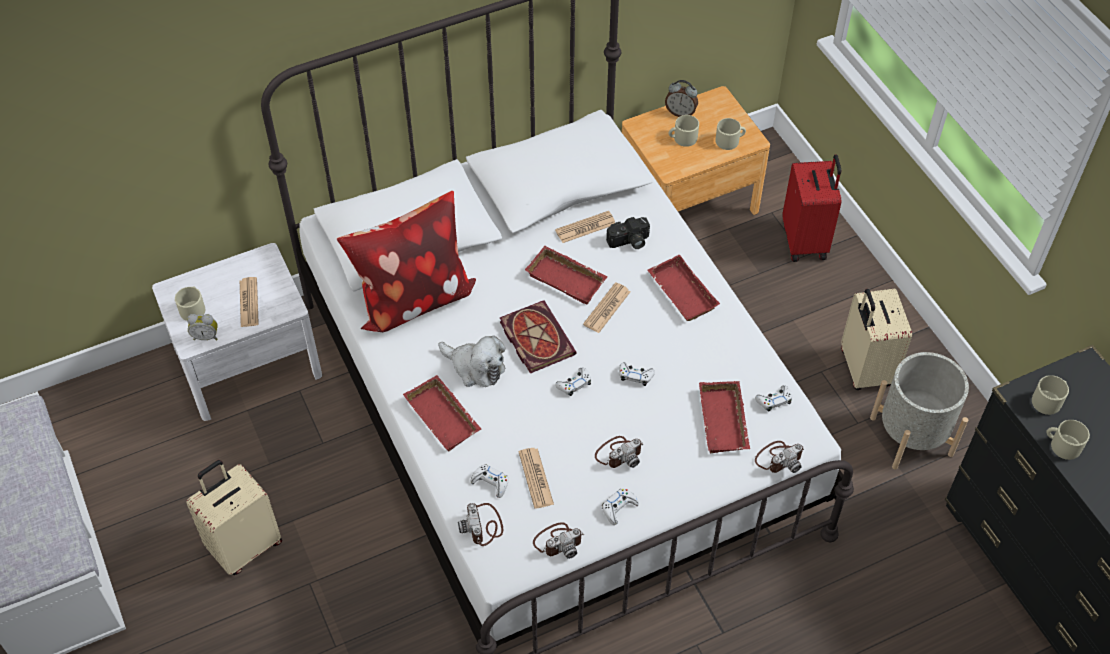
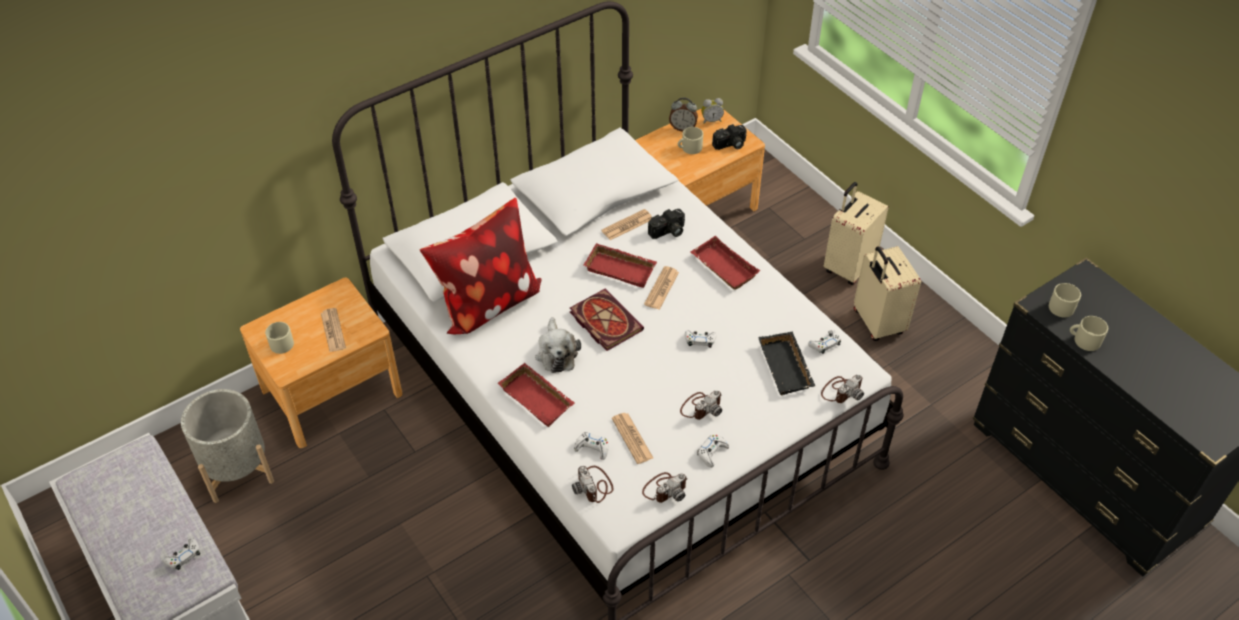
camera: 10 degrees left, 5 degrees down
(206, 336) = (299, 364): alarm clock -> alarm clock (711, 120)
(244, 545) = (360, 552): beige suitcase -> beige suitcase (848, 267)
(248, 362) = (332, 392): white nightstand -> brown nightstand
(475, 367) = (556, 353): plush toy -> plush toy turned 60 degrees clockwise
(574, 384) = (647, 355): white game controller -> white game controller (184, 556)
(725, 422) = (787, 367): red tray -> black tray
(730, 140) = (730, 145): beige mug -> camera
(806, 241) = (803, 227): red suitcase -> none
(911, 436) = (930, 372): grey planter -> grey planter (237, 469)

